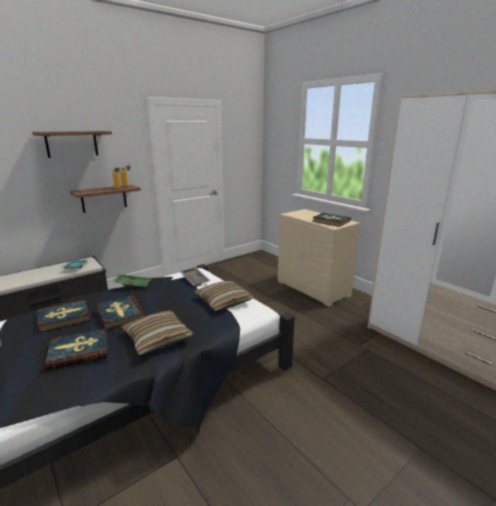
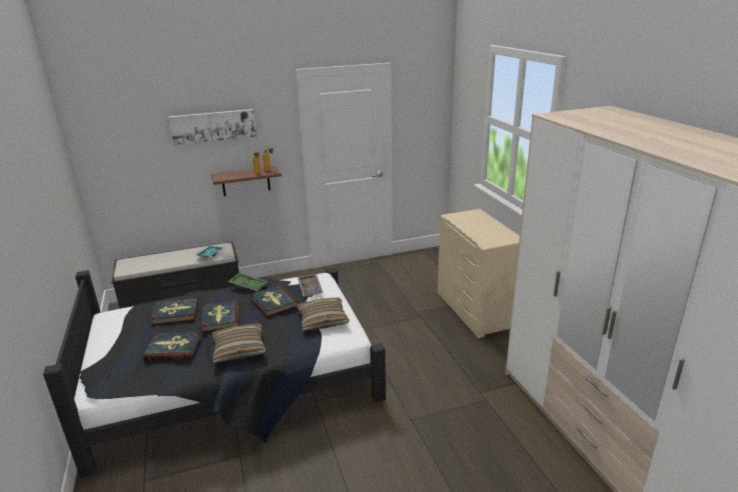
camera: 20 degrees right, 5 degrees up
(72, 144) = (213, 126): shelf -> picture
(331, 221) = (492, 235): book -> book (274, 302)

